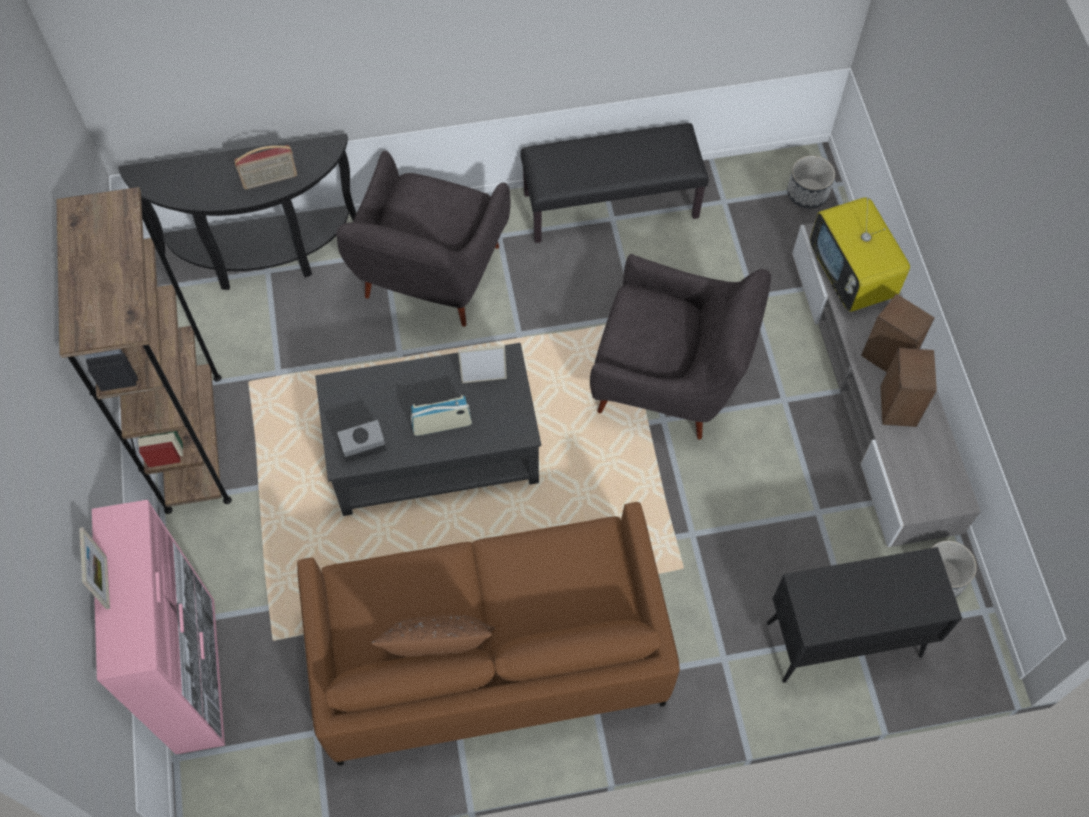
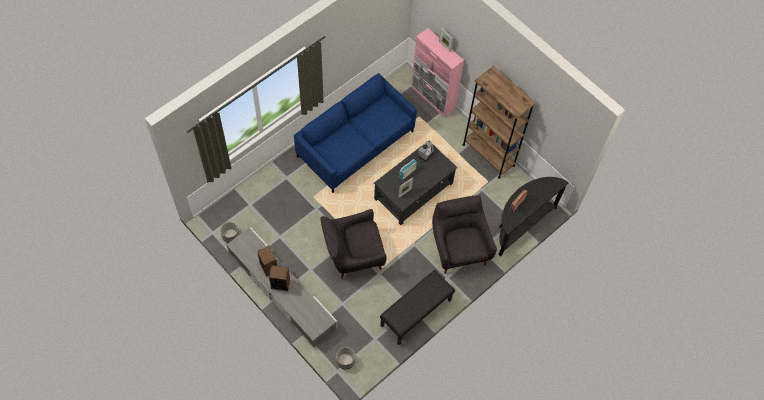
camera: 145 degrees right, 0 degrees up
(439, 651) = (363, 113): brown pillow -> none
(489, 653) = (356, 144): brown sofa -> blue sofa
(842, 640) = (253, 201): black cabinet -> none
(851, 277) = (307, 308): television -> none

